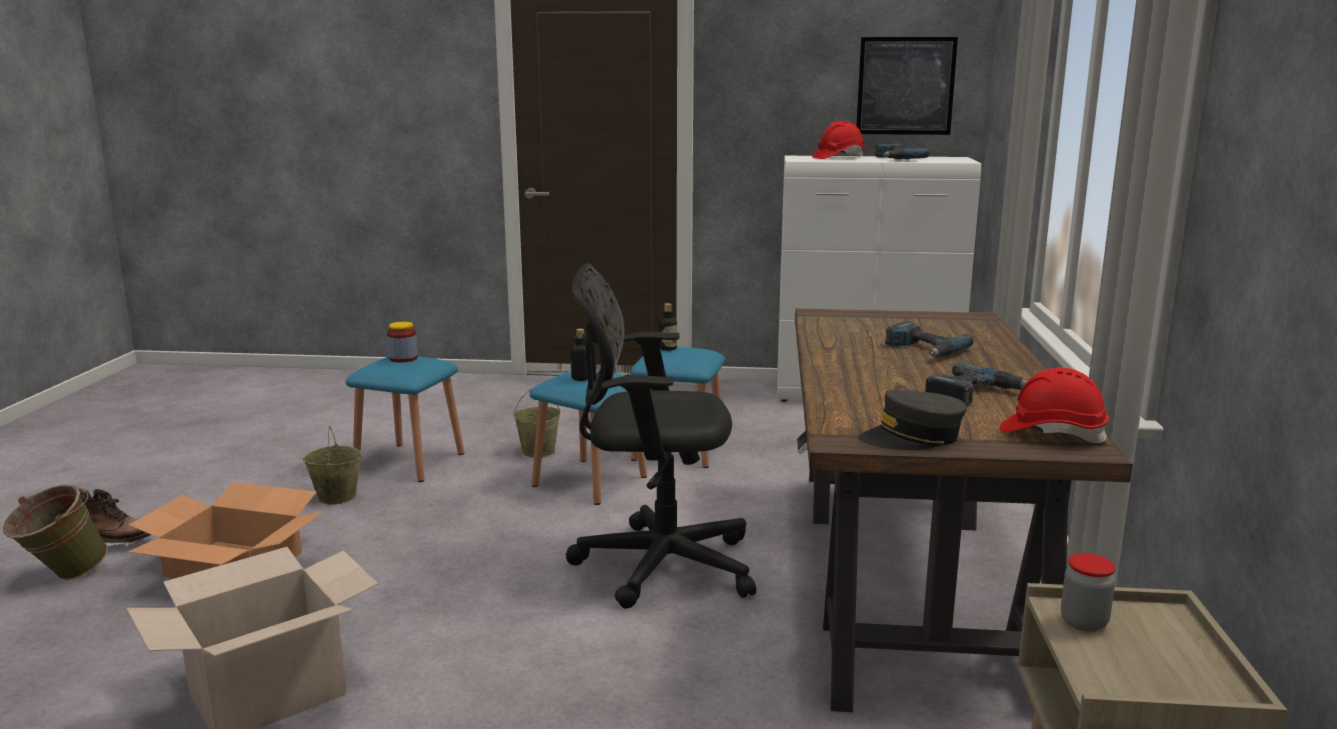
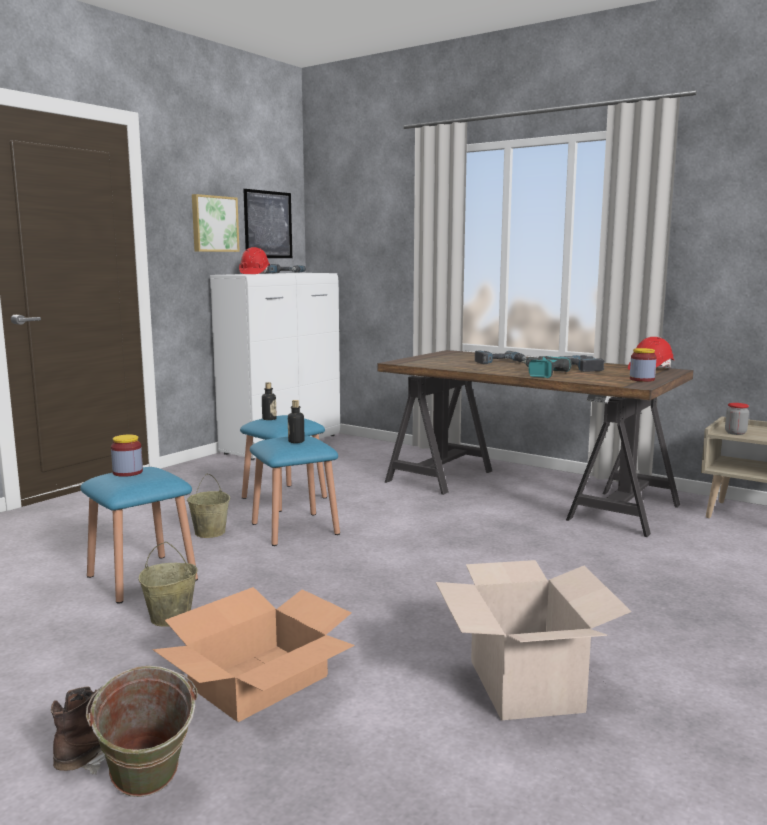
camera: 60 degrees left, 5 degrees down
(656, 564) = (451, 537): black office chair -> none
(802, 88) = (214, 224): none -> picture
(852, 380) = (541, 374): none -> power drill
(912, 438) = (642, 379): grey cap -> jar

